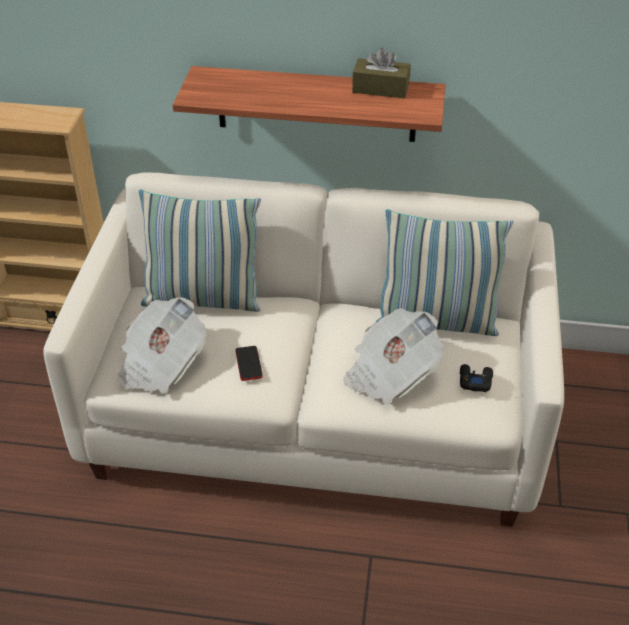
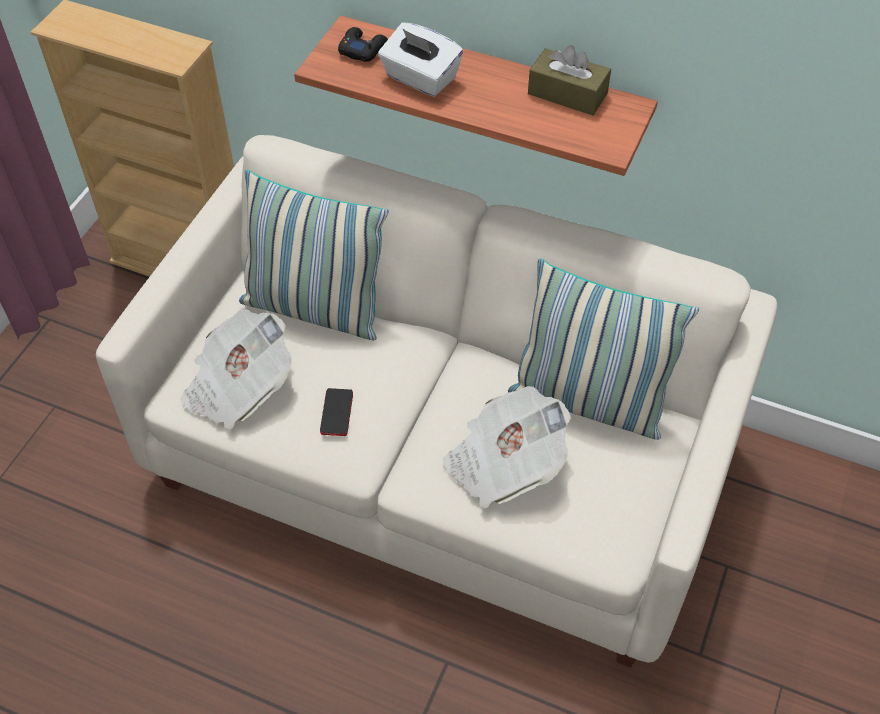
camera: 15 degrees right, 10 degrees up
(269, 94) = (420, 78): none -> white tissue box
(475, 380) = (606, 497): black game controller -> black game controller (362, 49)

